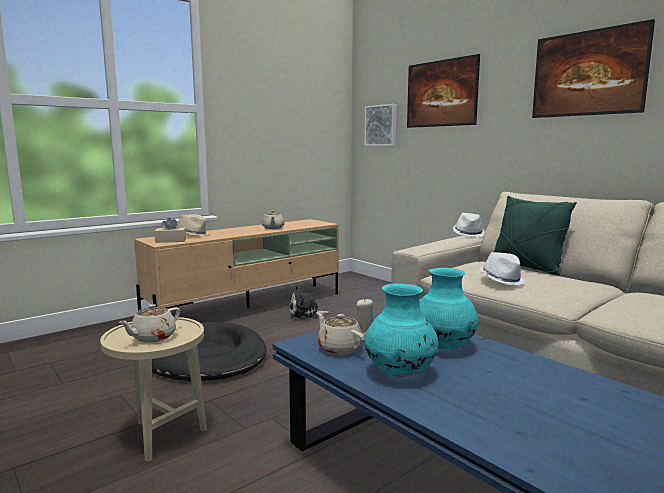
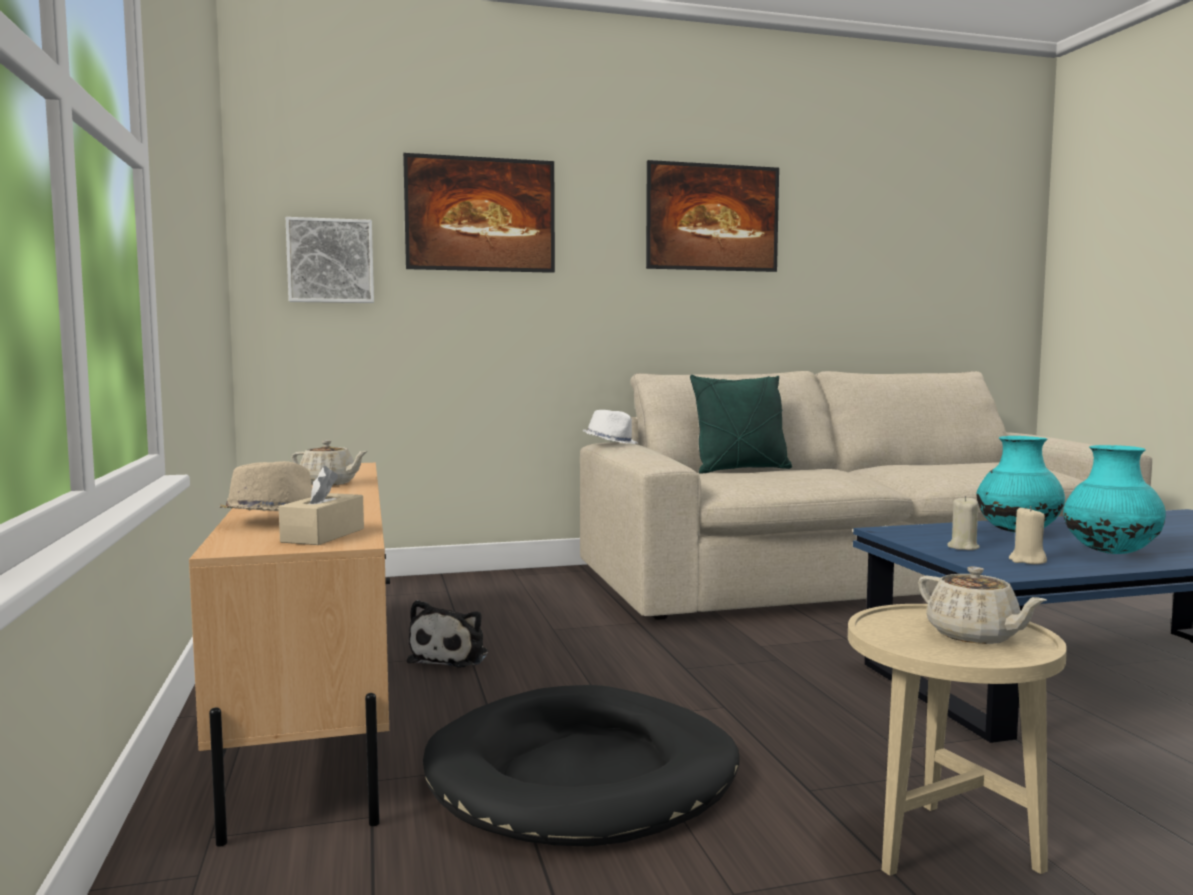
camera: 65 degrees left, 5 degrees down
(339, 348) = (1027, 561): beige teapot -> beige candle
(502, 280) = (802, 479): white hat -> none

